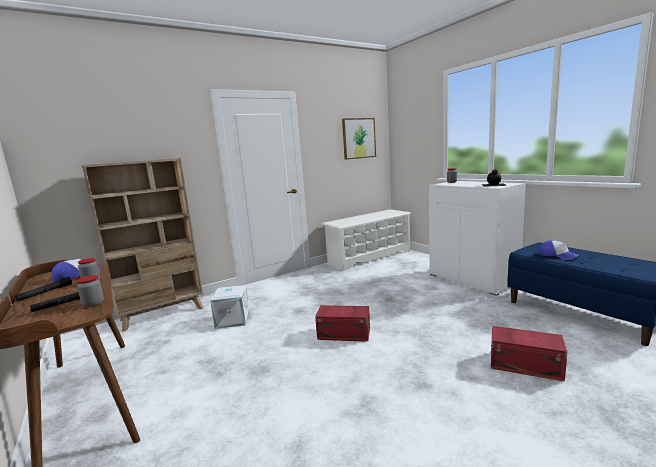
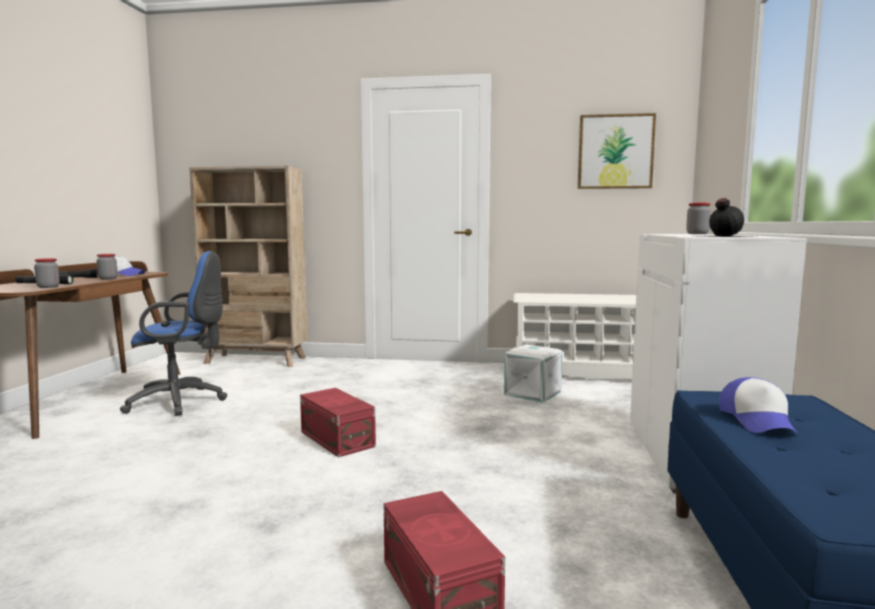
camera: 40 degrees right, 5 degrees down
(188, 360) = (181, 402): none -> blue office chair
(233, 319) = (287, 384): white storage box -> white storage box (533, 393)

